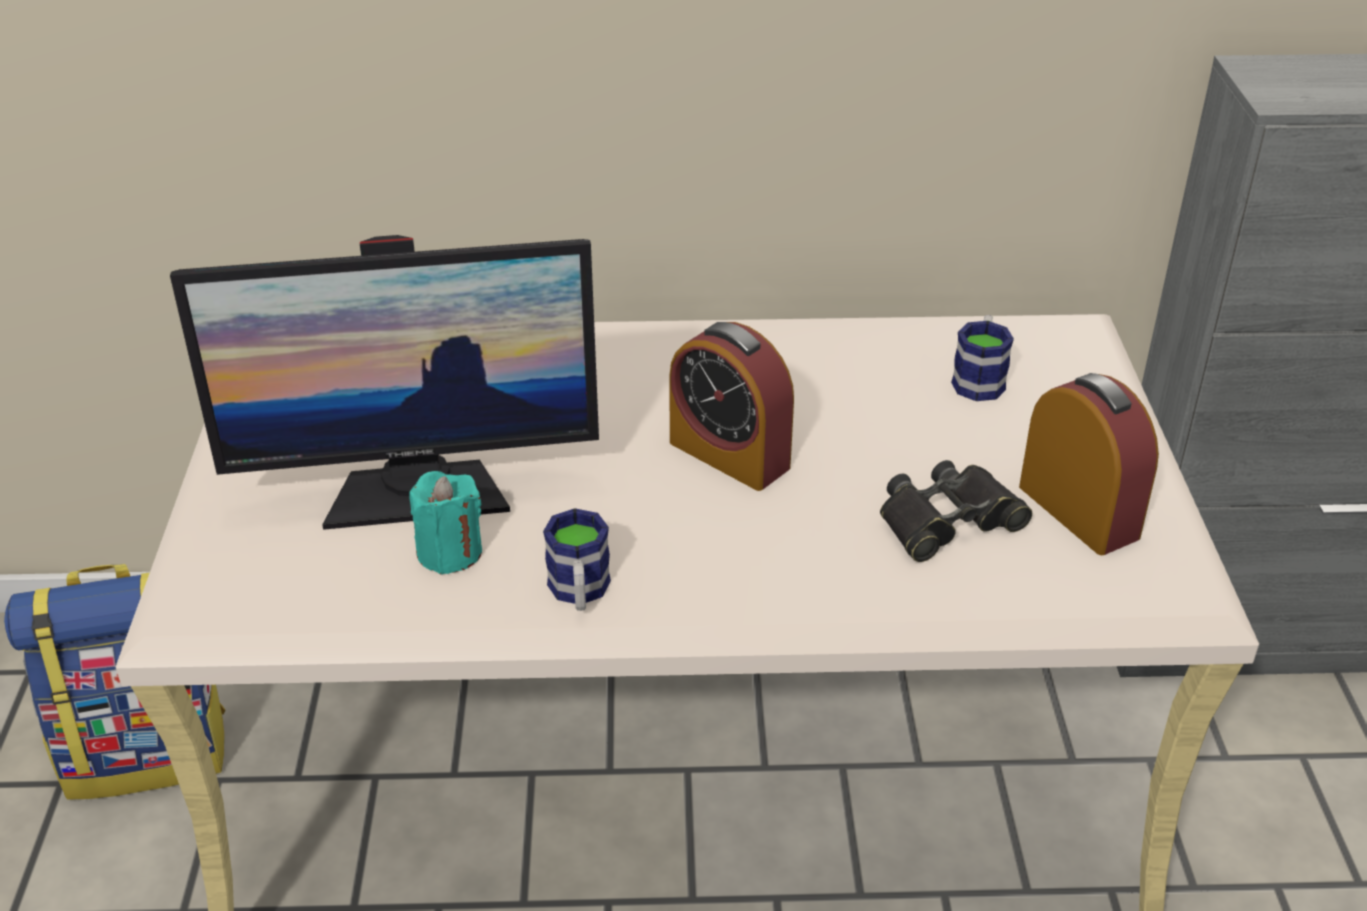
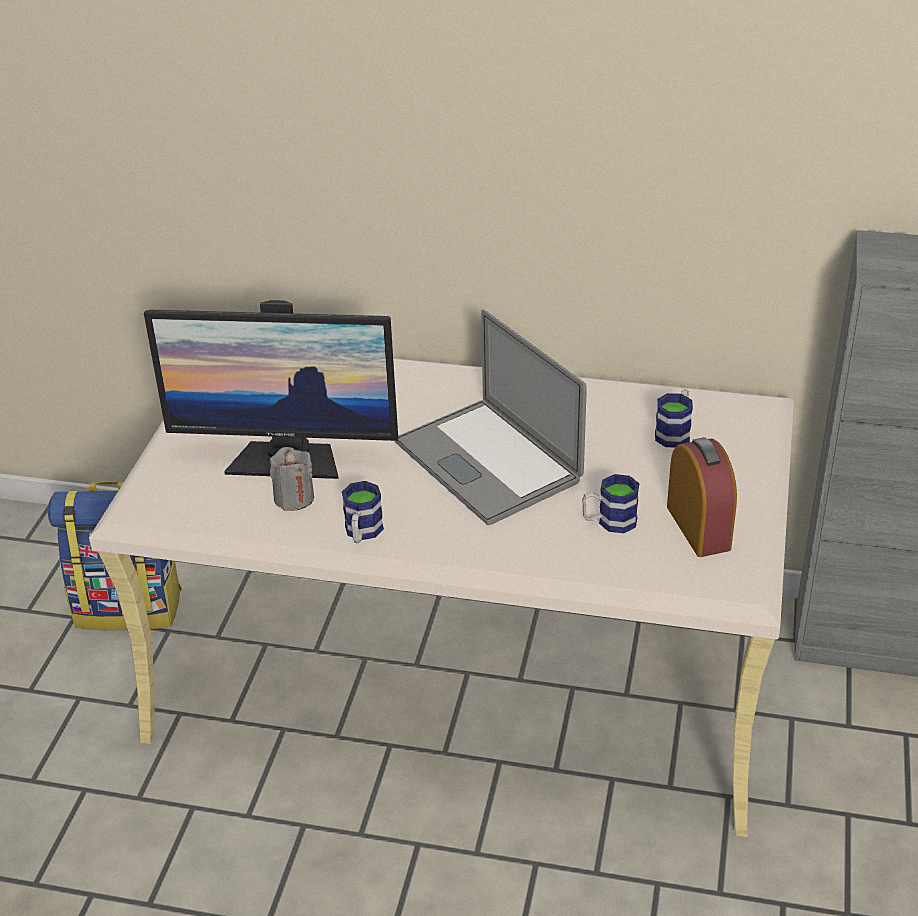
camera: 15 degrees right, 0 degrees up
(450, 552) = (294, 498): turquoise candle -> grey candle
(729, 455) = (487, 461): alarm clock -> laptop
(947, 521) = (609, 521): black binoculars -> mug

